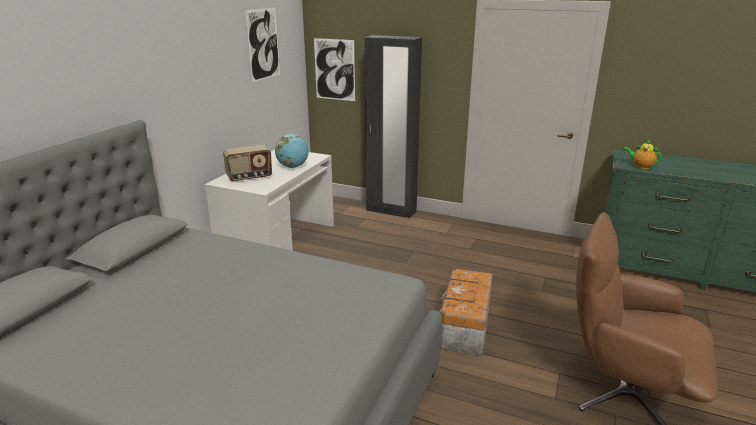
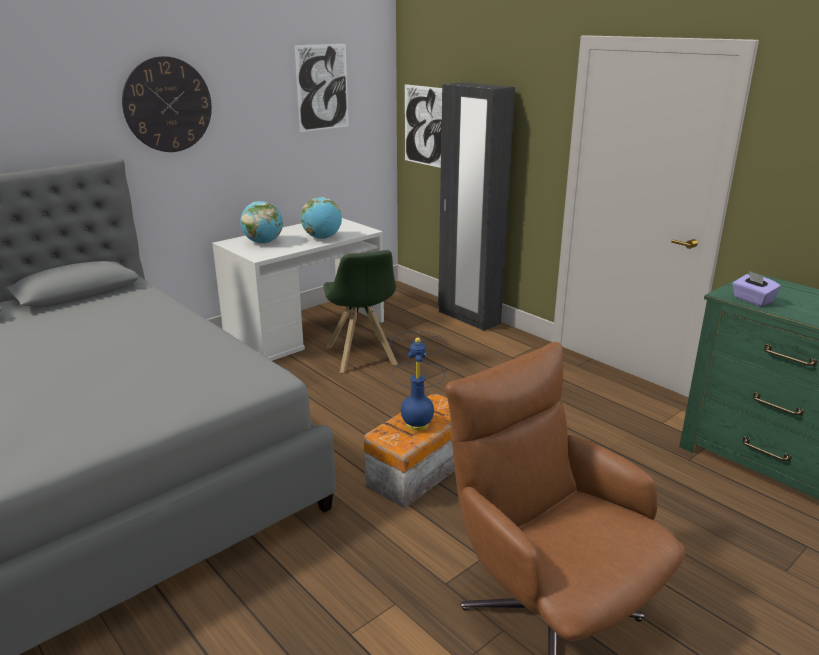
camera: 25 degrees right, 0 degrees up
(166, 67) = (168, 105): none -> wall clock
(249, 177) = (263, 242): radio -> globe
(343, 255) = (361, 356): none -> green chair
(469, 294) = (417, 425): none -> blue table lamp
(641, 166) = (752, 300): teapot -> purple tissue box

